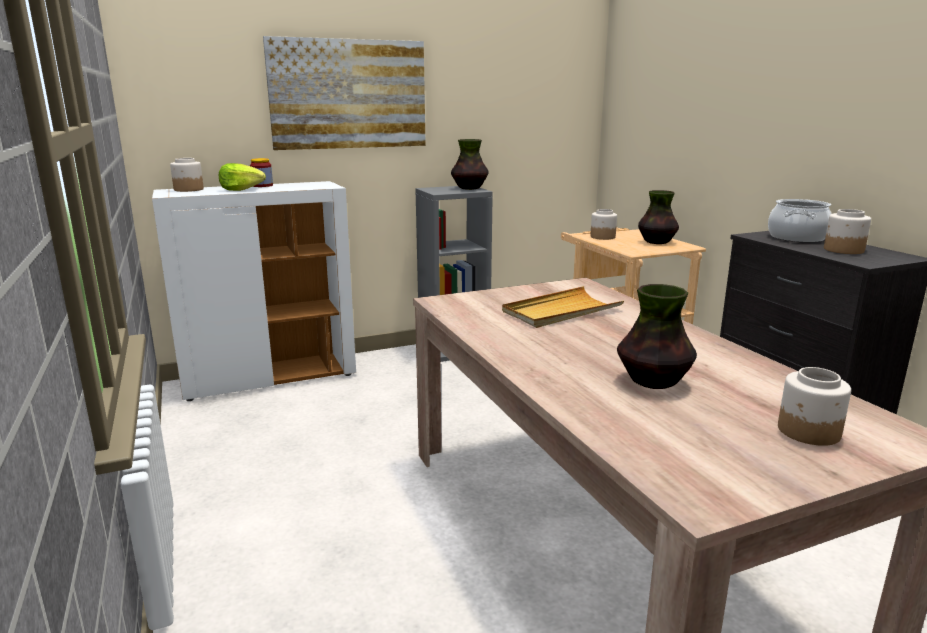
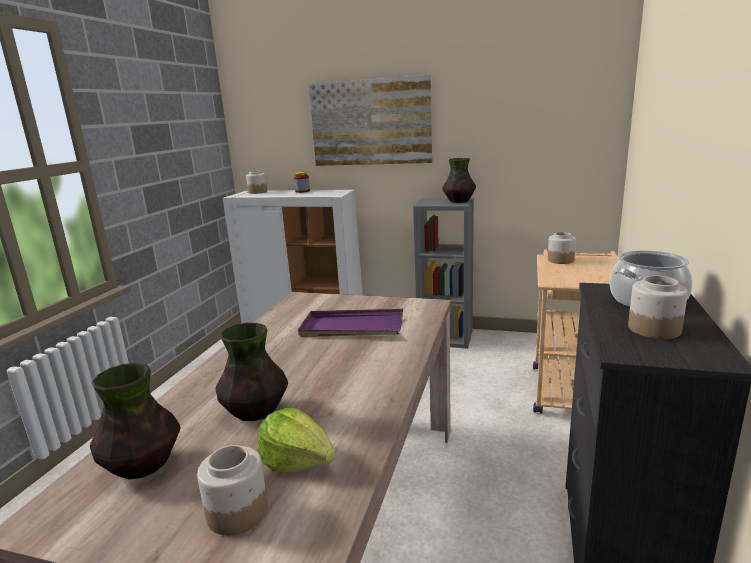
camera: 40 degrees right, 0 degrees up
(241, 190) = (280, 194): lettuce -> lettuce (297, 460)
(561, 311) = (352, 327): beige tray -> purple tray
(656, 242) = (603, 274): vase -> vase (143, 465)

